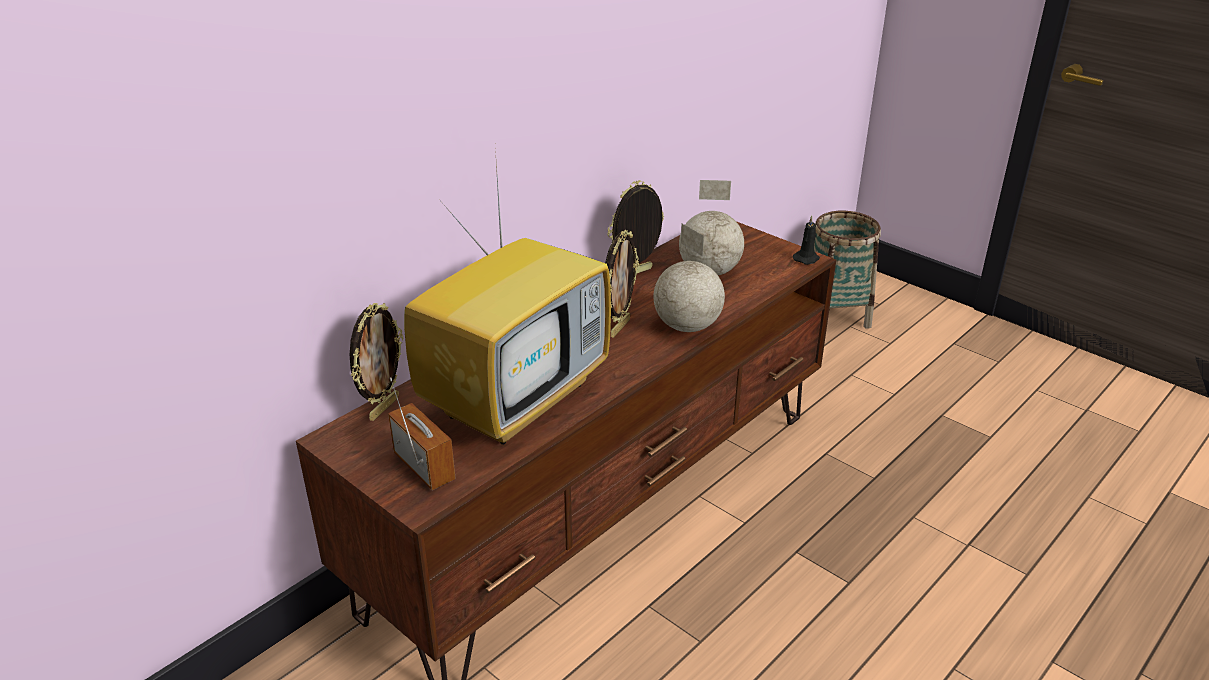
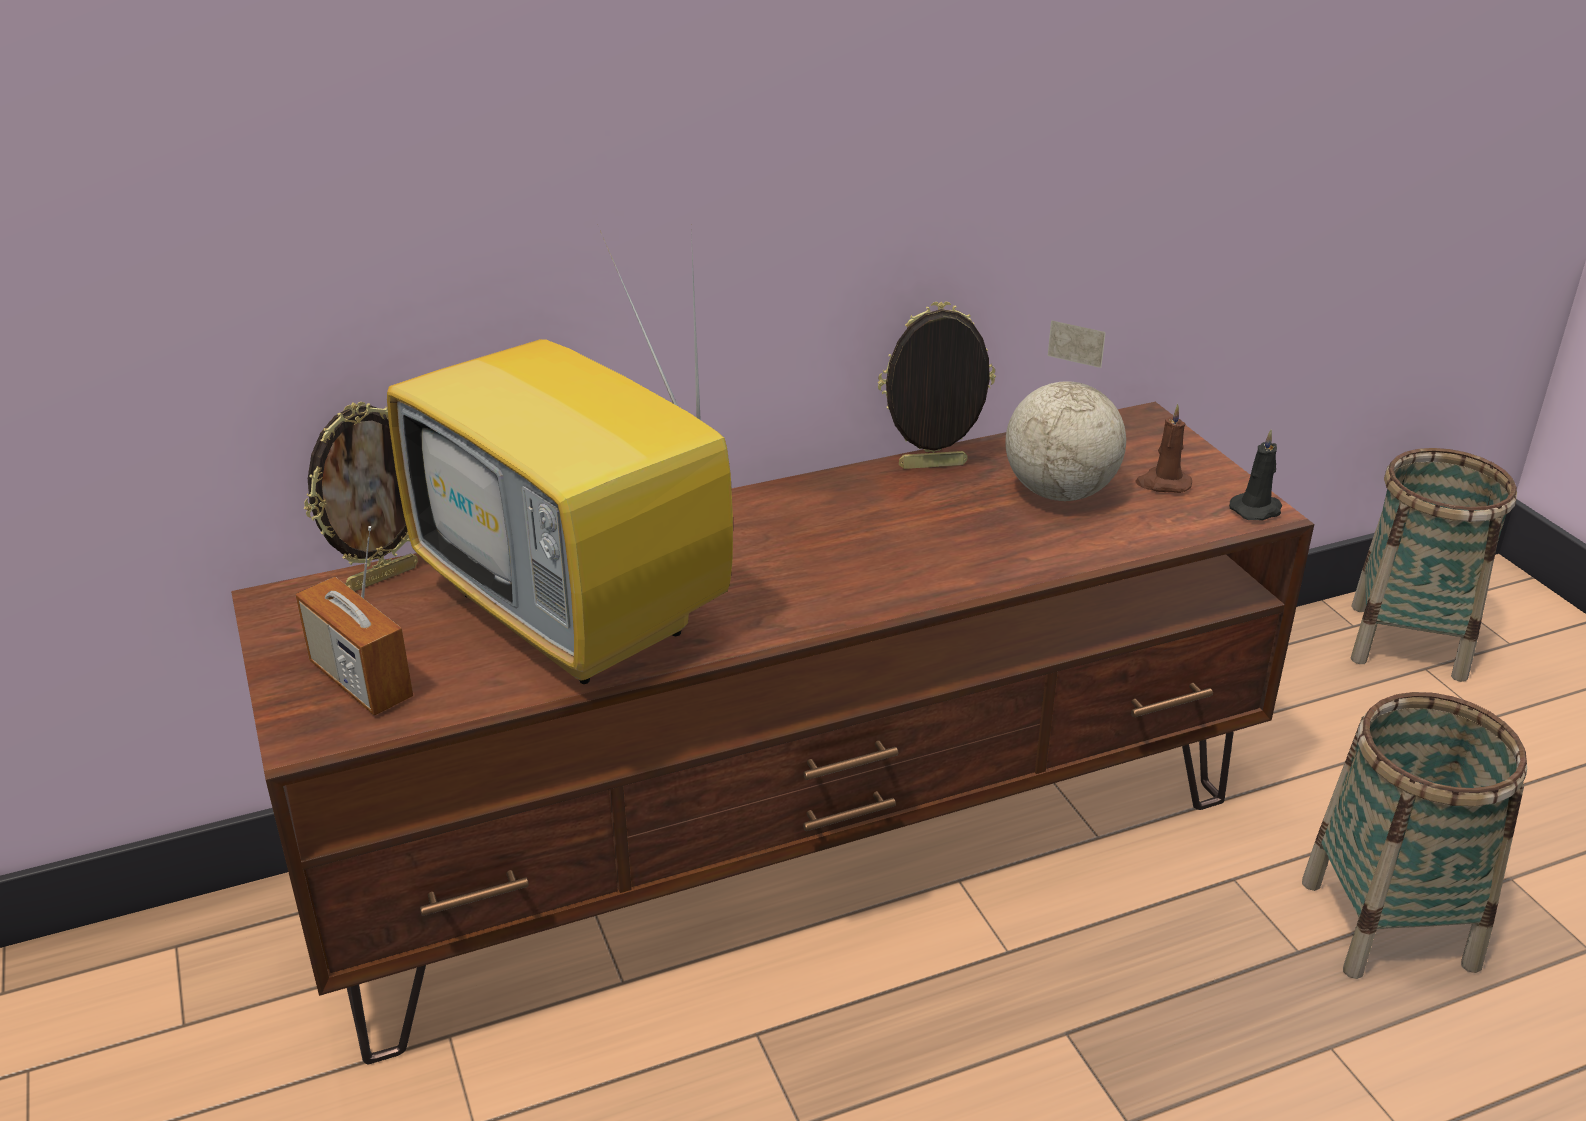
camera: 25 degrees right, 0 degrees up
(424, 467) = (361, 681): radio -> radio turned 150 degrees clockwise
(516, 397) = (580, 614): television -> television turned 75 degrees clockwise
(619, 327) = (831, 546): picture frame -> none
(687, 327) = (945, 574): globe -> none
(754, 255) = (1163, 483): none -> brown candle
(904, 452) = (1388, 924): none -> basket

